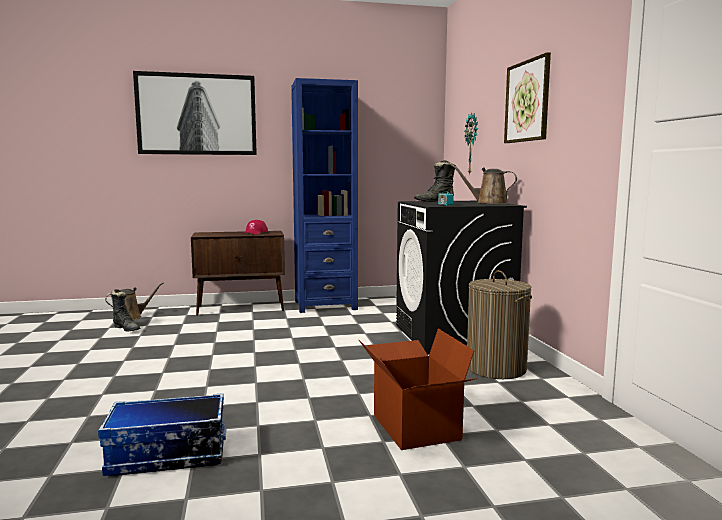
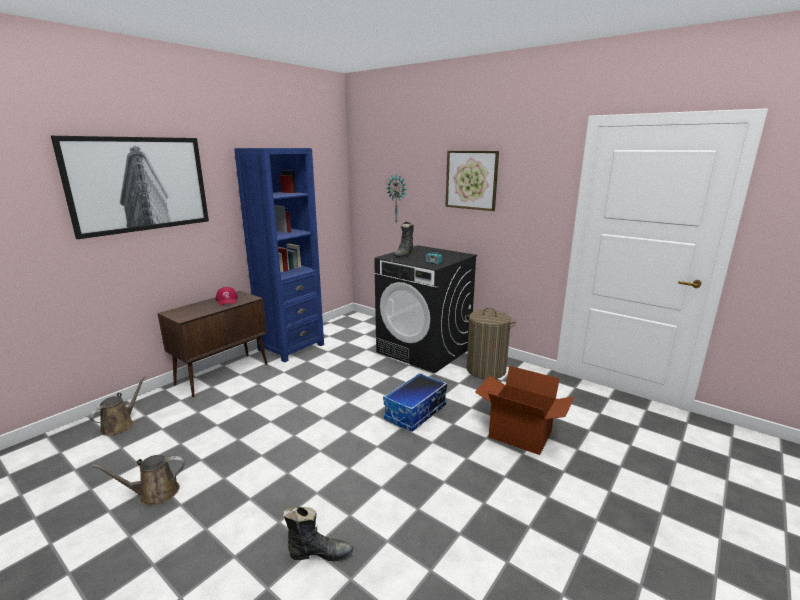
camera: 40 degrees left, 10 degrees up
(126, 329) = (147, 441): black boot -> black boot (319, 553)
(167, 456) = (438, 541): storage box -> storage box (416, 413)
(488, 203) = (445, 253): brown watering can -> brown watering can (155, 493)

